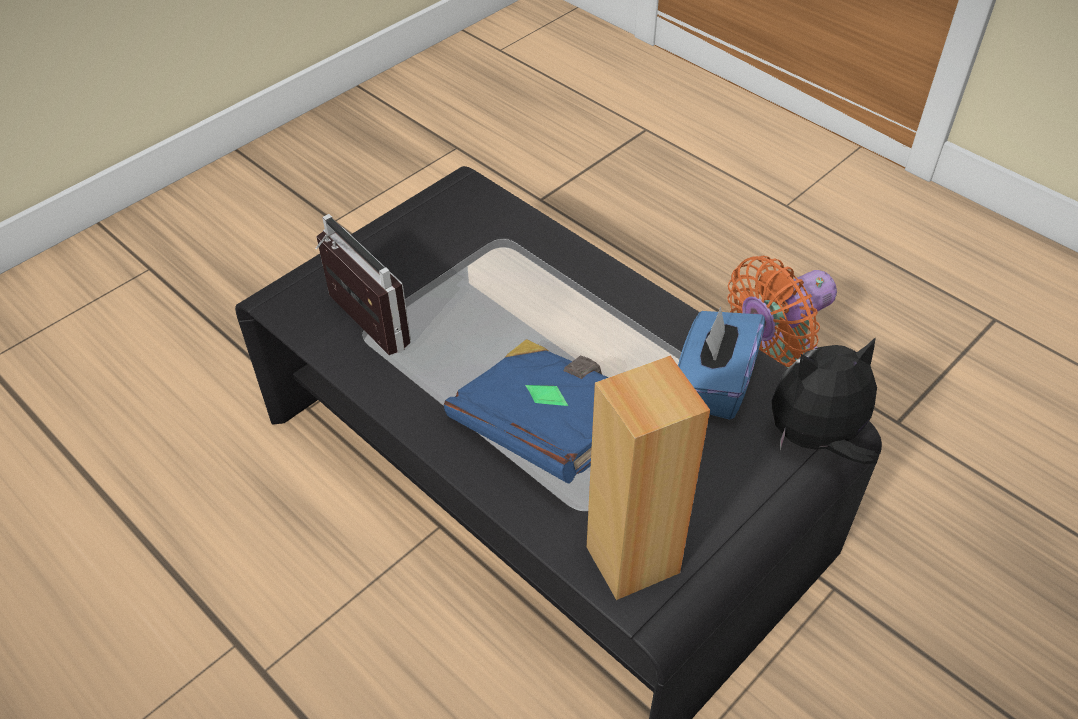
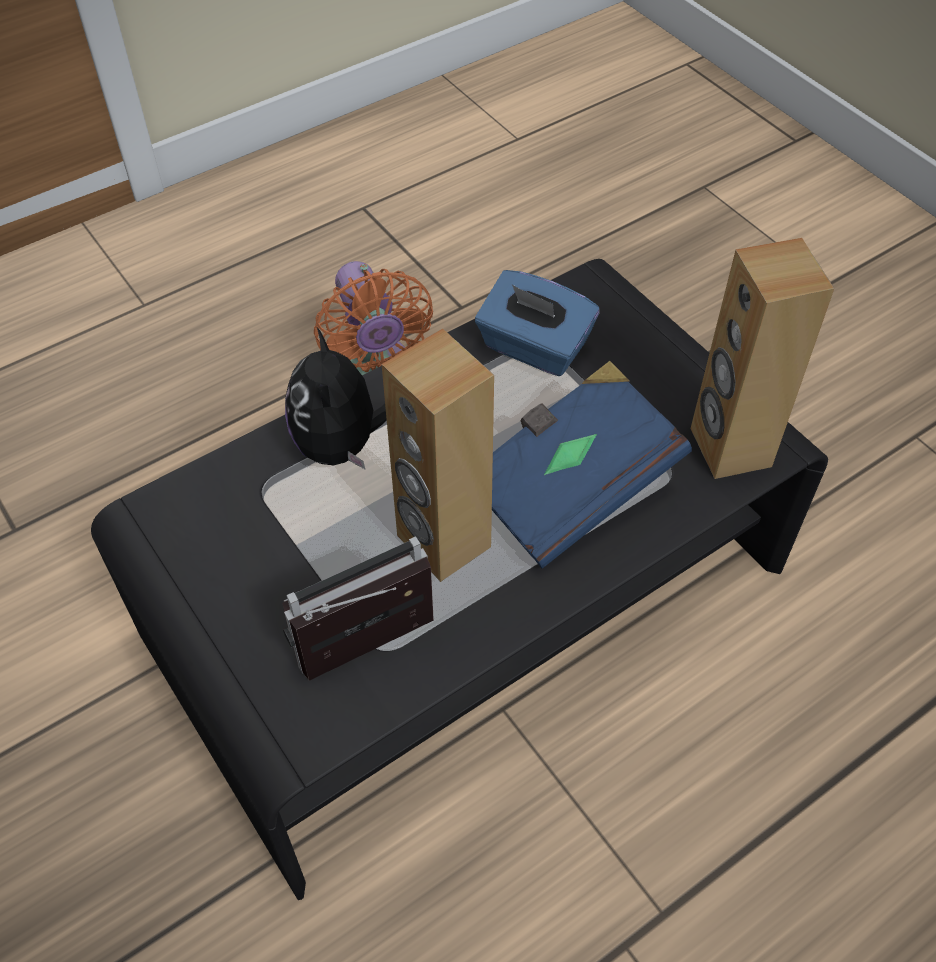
camera: 80 degrees left, 5 degrees up
(468, 351) = (442, 542): none -> brown speaker
(816, 439) = (613, 296): plush toy -> plush toy (341, 445)

